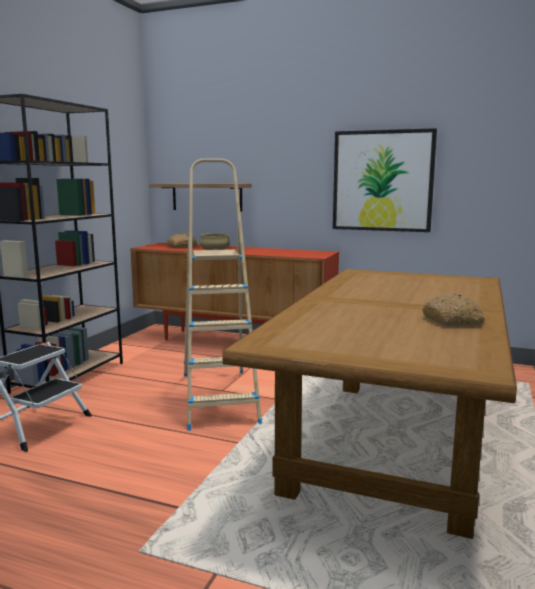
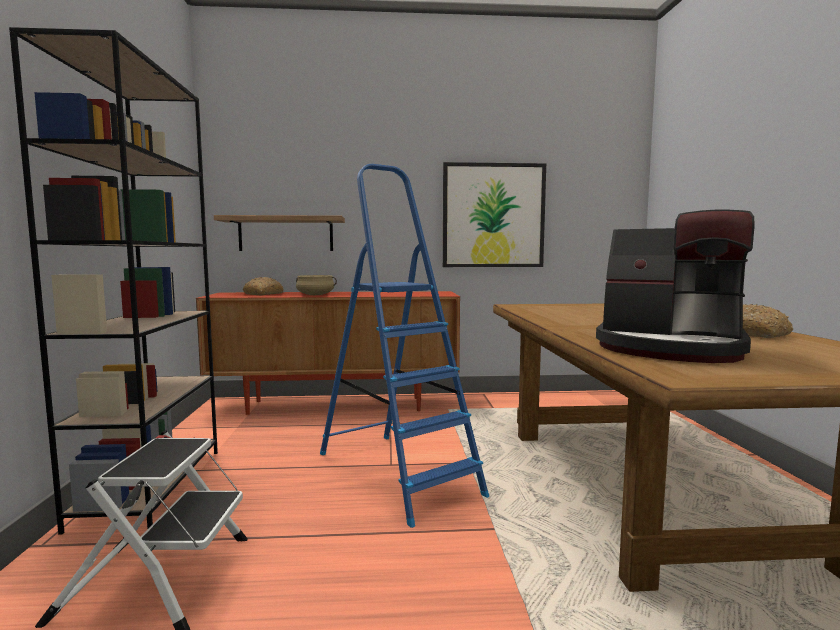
camera: 25 degrees left, 5 degrees down
(219, 397) = (397, 473): beige step ladder -> blue step ladder
(328, 325) = (670, 348): none -> coffee machine

